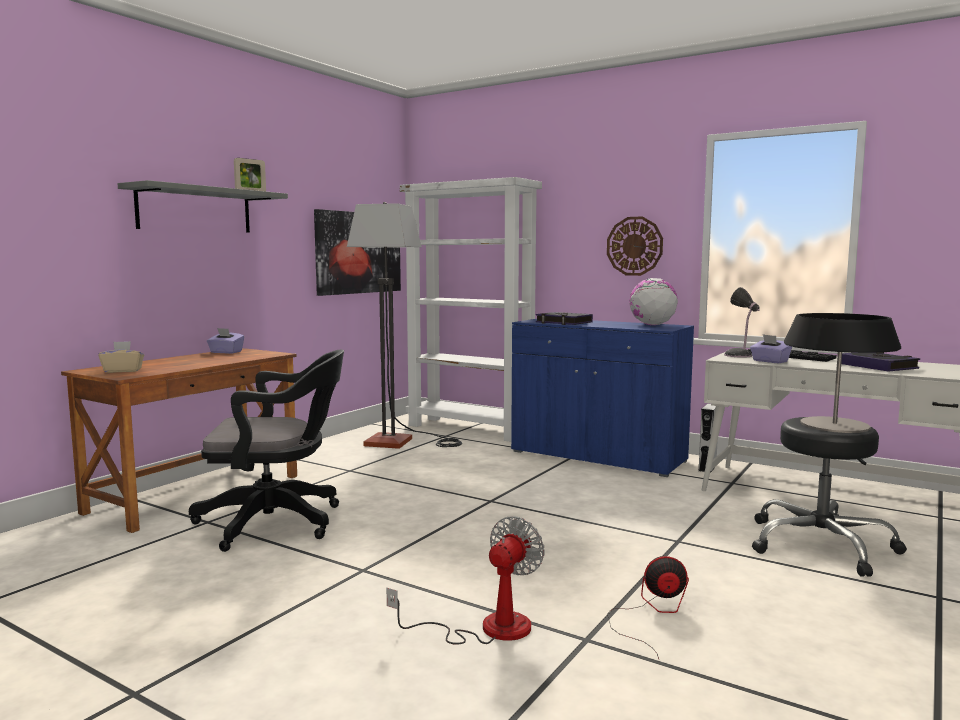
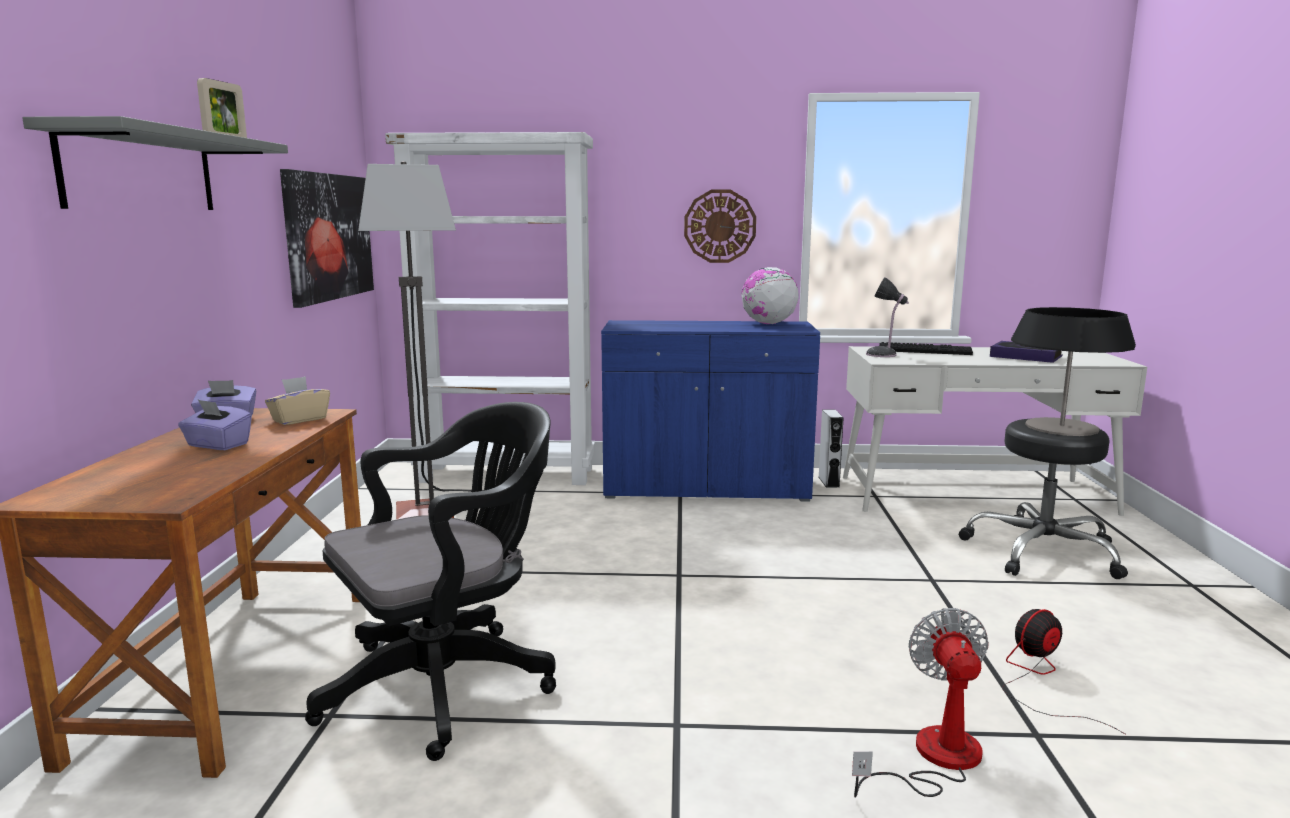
camera: 30 degrees left, 5 degrees up
(123, 371) = (131, 488): beige tissue box -> beige tissue box (299, 419)
(563, 322) = (665, 327): book -> none
(769, 361) = (929, 360): purple tissue box -> purple tissue box (217, 445)

